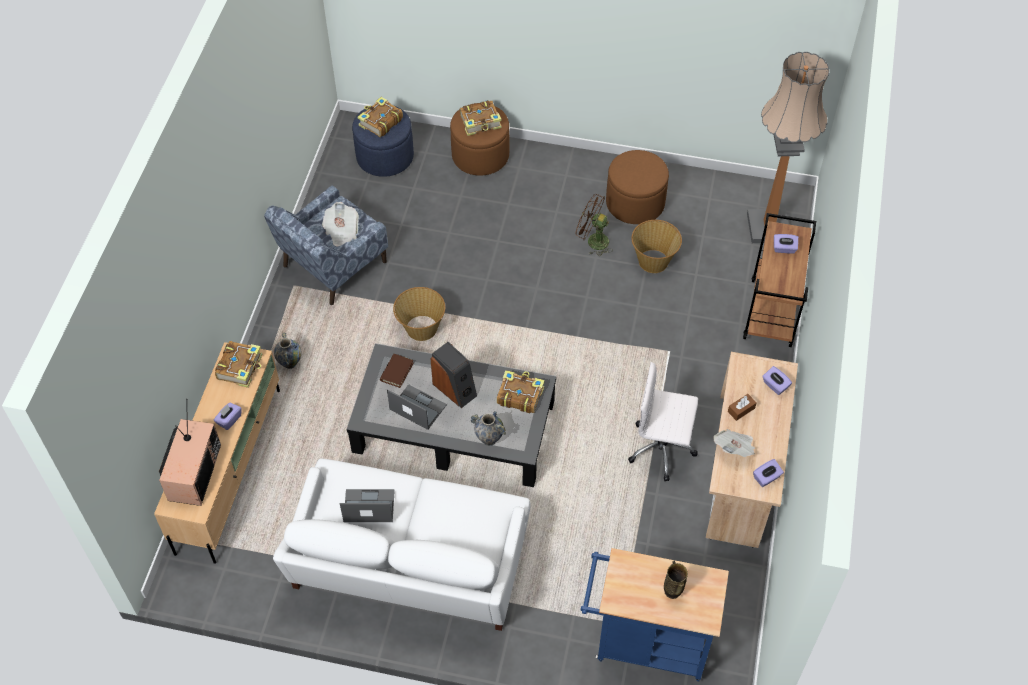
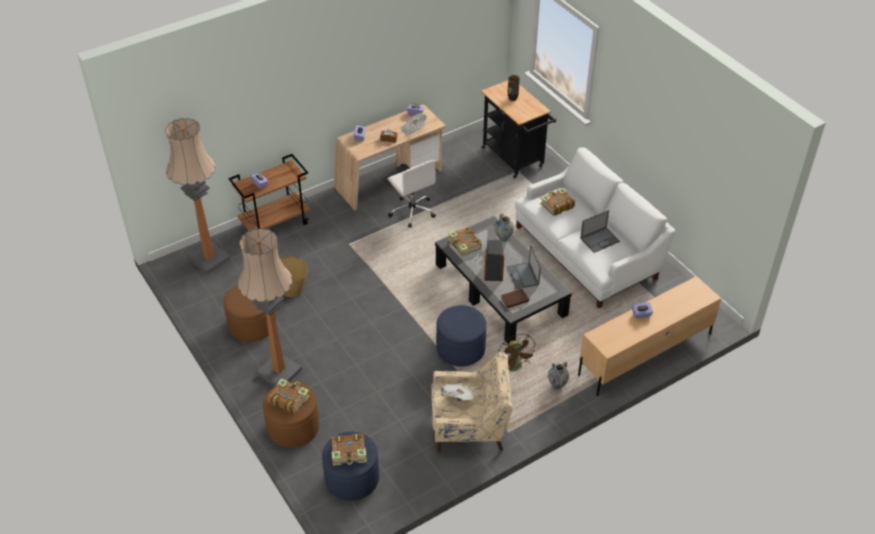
camera: 135 degrees left, 10 degrees down
(193, 471) = (683, 303): television -> none
(240, 367) = (610, 337): book -> book (556, 205)
(333, 265) = (470, 426): blue armchair -> beige armchair
(368, 506) = (600, 240): laptop -> laptop turned 75 degrees counterclockwise
(421, 329) = (460, 349): basket -> blue ottoman
(553, 185) = (279, 372): none -> floor lamp
(593, 241) = (305, 323): brown fan -> brown fan (515, 367)
(645, 642) = (515, 159): blue cart -> black cart

